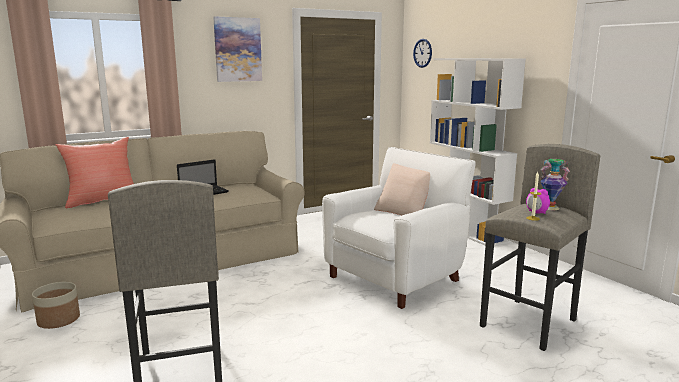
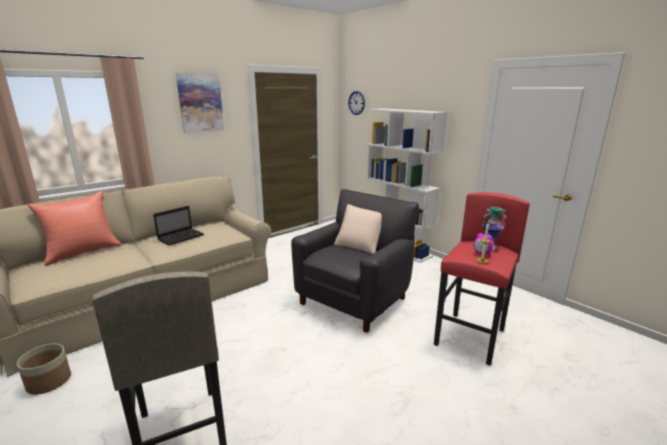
camera: 10 degrees left, 5 degrees up
(396, 278) = (354, 300): white armchair -> black armchair
(529, 323) = (470, 337): grey stool -> red stool

